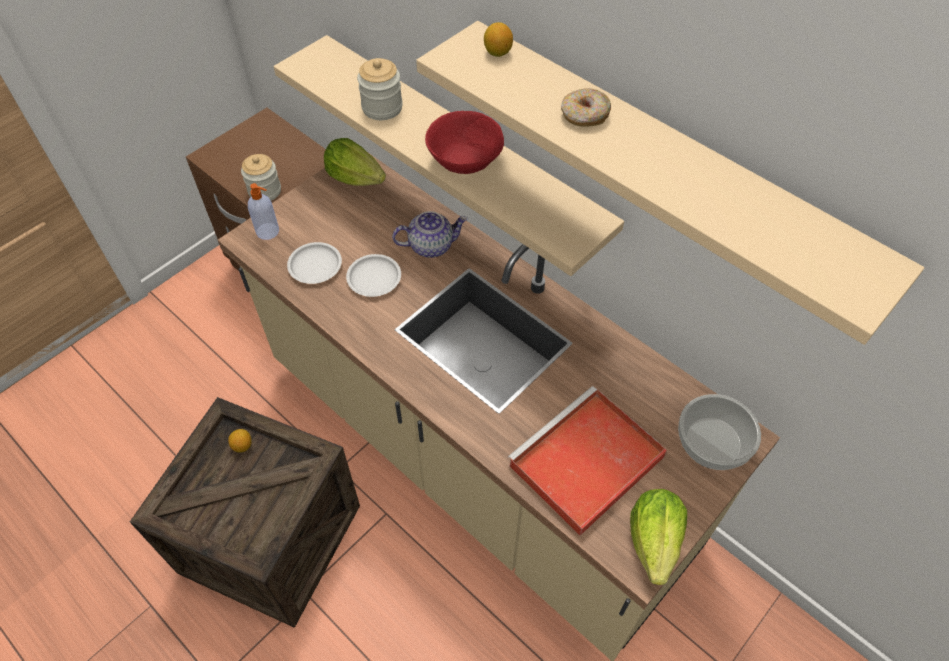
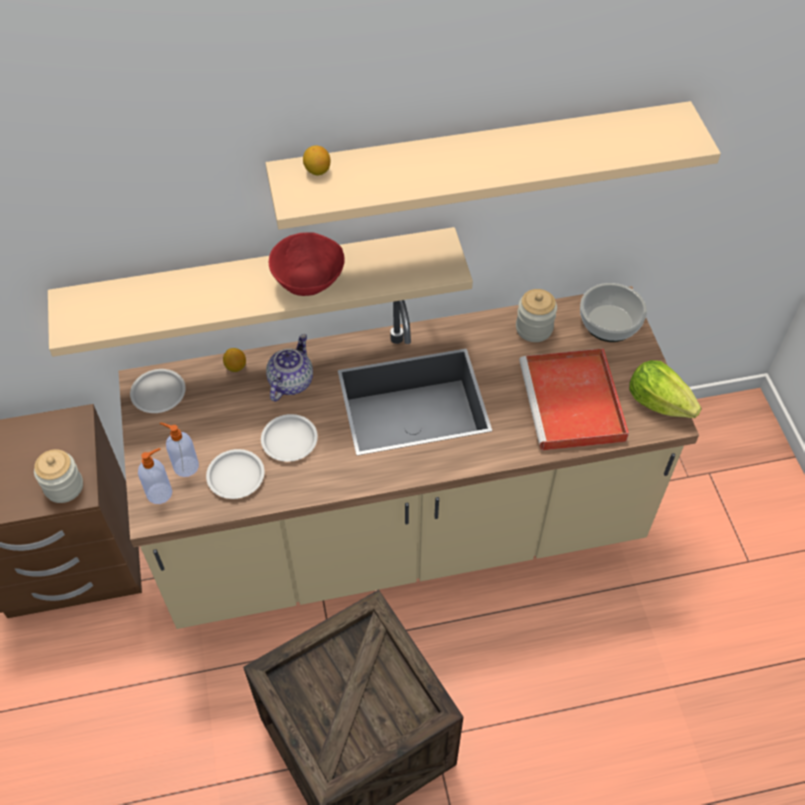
camera: 55 degrees left, 0 degrees up
(242, 446) = (311, 672): lemon -> lemon (235, 367)
(302, 231) = (185, 466): none -> soap dispenser
(355, 178) = (158, 393): lettuce -> white plate
(382, 107) = (191, 300): jar -> jar (534, 328)
(584, 115) = (432, 164): donut -> none

